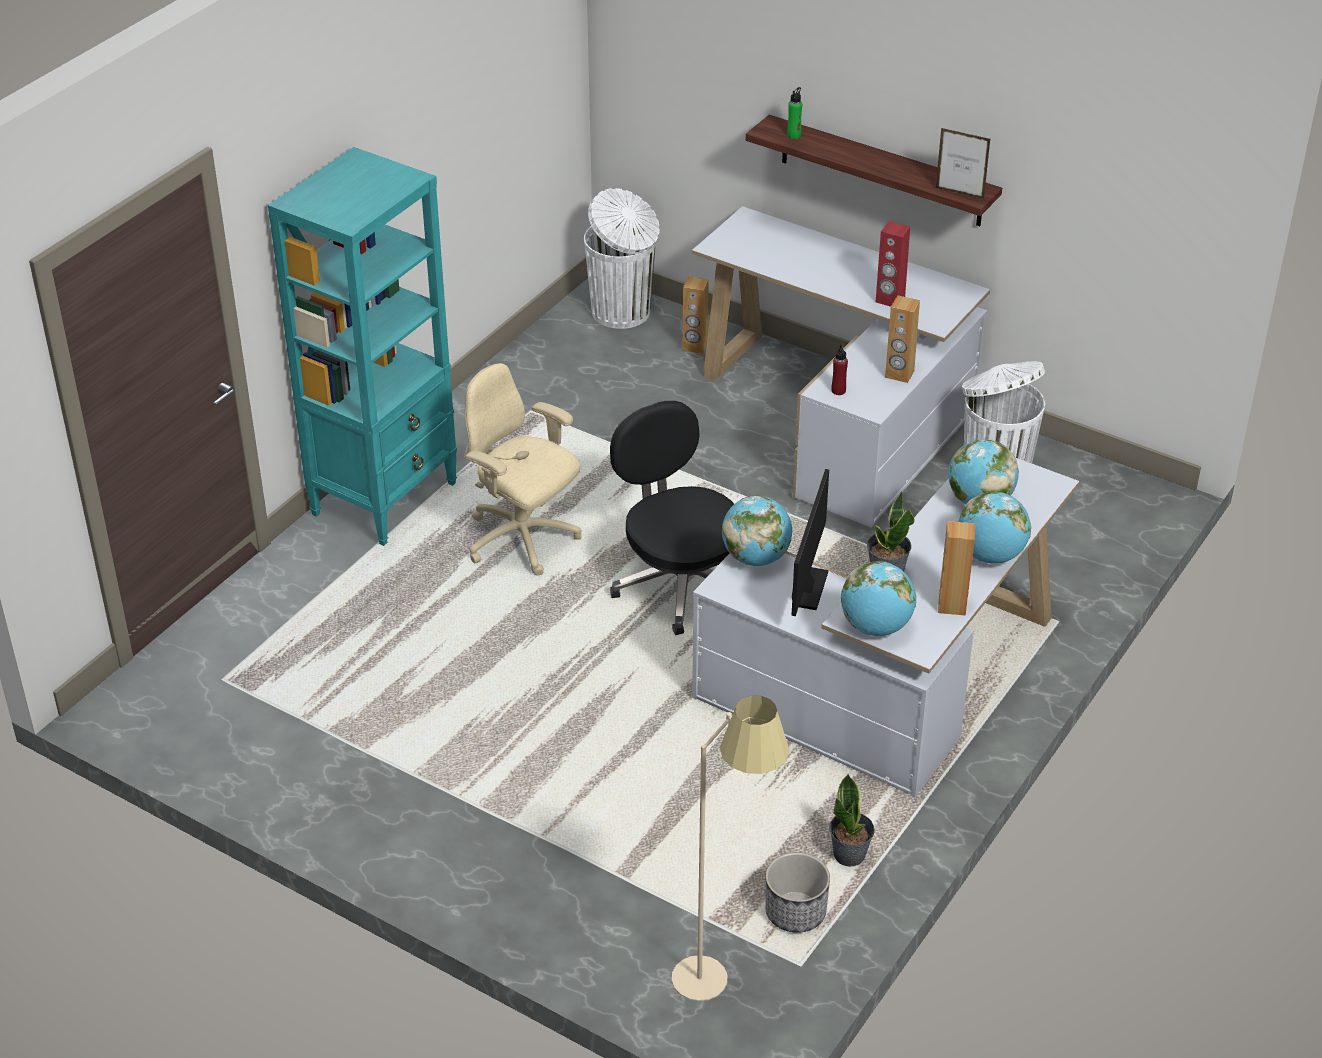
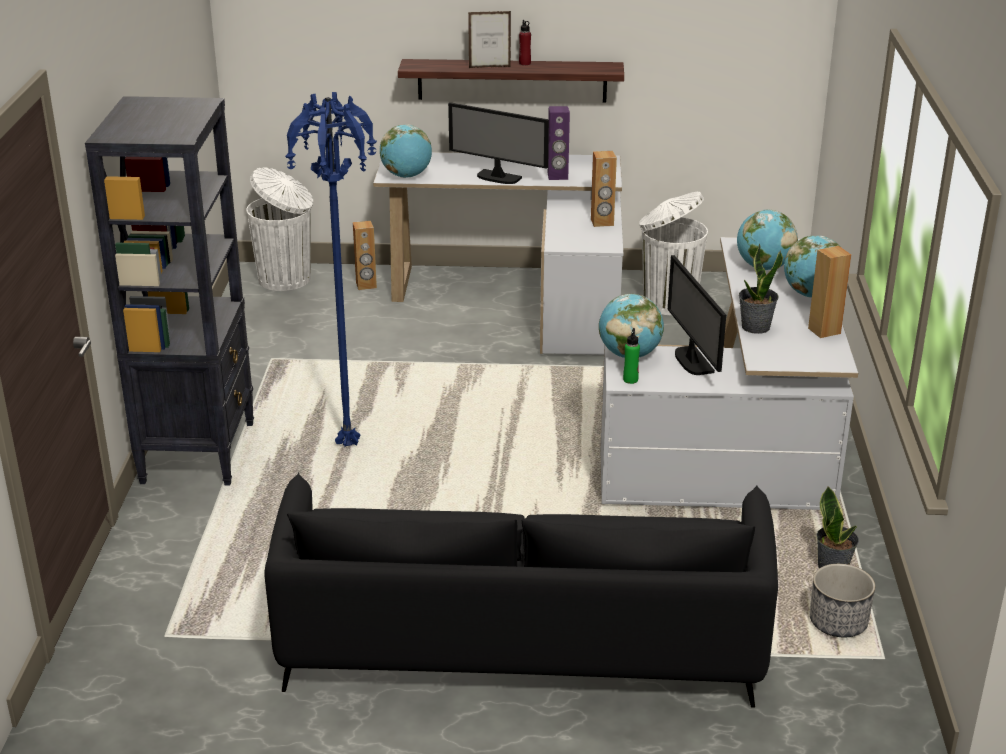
camera: 30 degrees left, 10 degrees down
(385, 498) = (199, 452): turquoise bookcase -> black bookcase
(496, 809) = (521, 643): none -> black sofa
(522, 540) = (350, 445): beige office chair -> blue floor lamp
(680, 583) = (510, 433): black office chair -> none
(725, 983) = (842, 696): beige floor lamp -> none
(794, 135) = (436, 65): green bottle -> green bottle (630, 380)
(824, 283) = (498, 178): none -> monitor
(838, 391) = (569, 242): red bottle -> red bottle (525, 63)
(876, 627) = (788, 359): globe -> globe (406, 176)
(890, 300) = (557, 176): red speaker -> purple speaker
(959, 193) = (598, 70): picture frame -> picture frame (490, 67)

